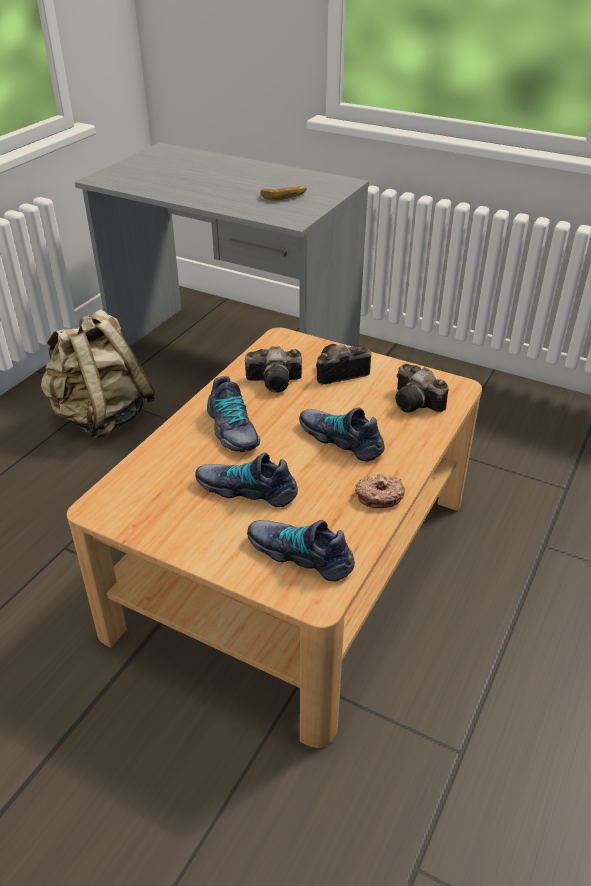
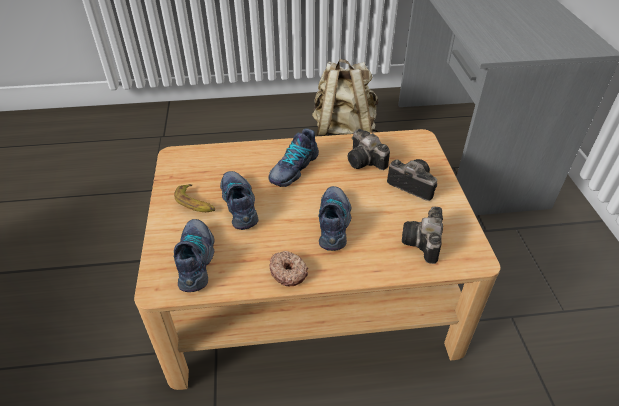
camera: 55 degrees right, 5 degrees up
(284, 196) = (522, 34): banana -> banana (195, 203)

